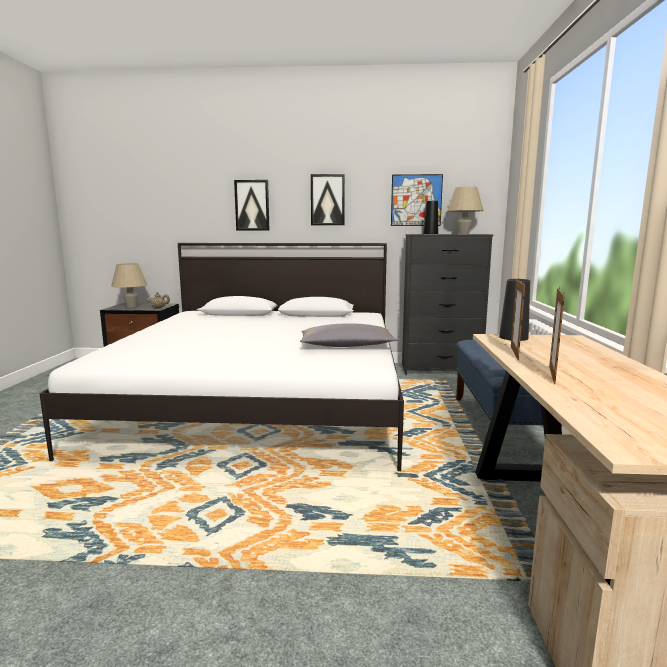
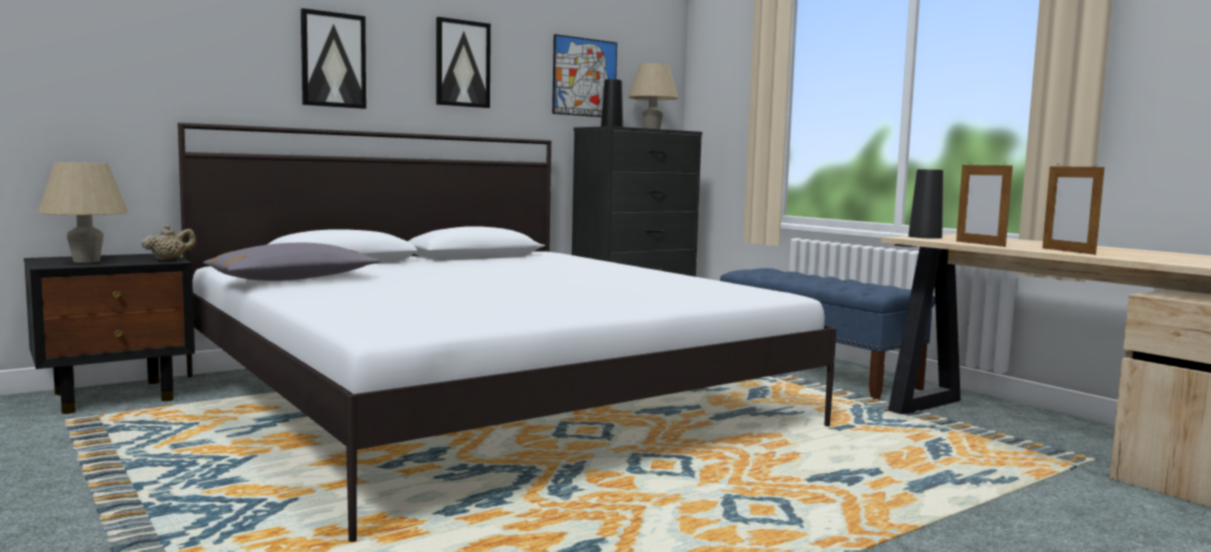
camera: 40 degrees left, 5 degrees down
(346, 346) = (670, 280): grey pillow -> grey pillow (293, 279)

